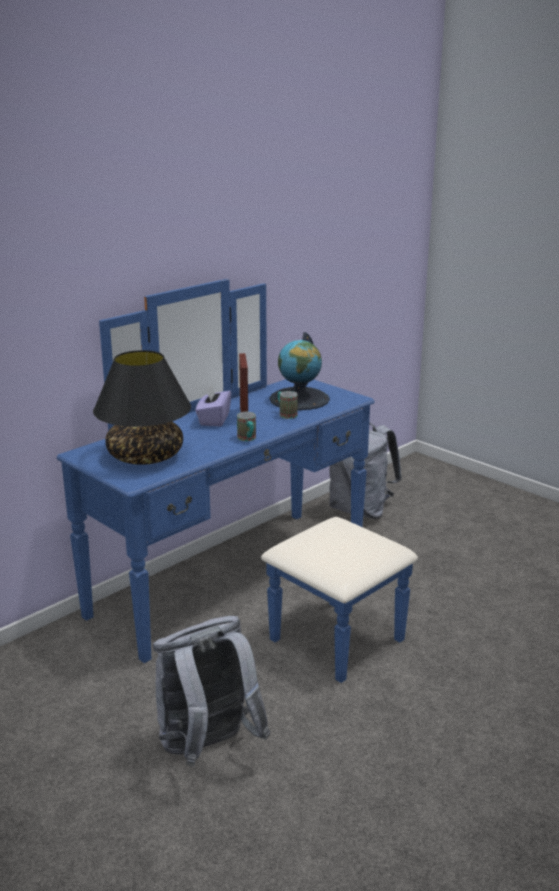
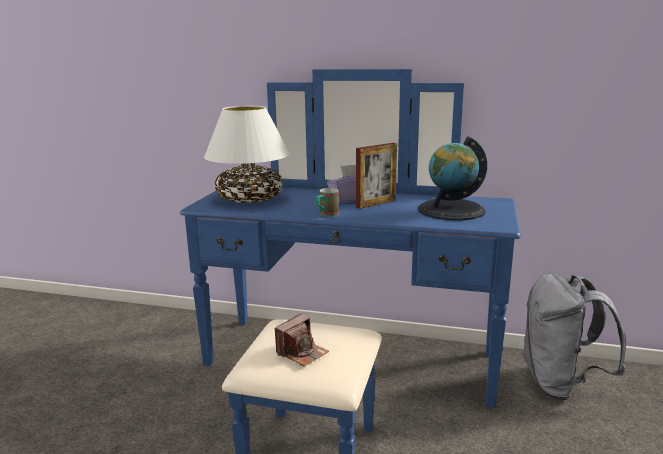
camera: 60 degrees right, 5 degrees down
(146, 456) = (250, 199): black table lamp -> white table lamp
(207, 748) = (108, 436): grey backpack -> none
(286, 414) = (405, 213): mug -> none
(350, 548) = (302, 353): none -> camera

